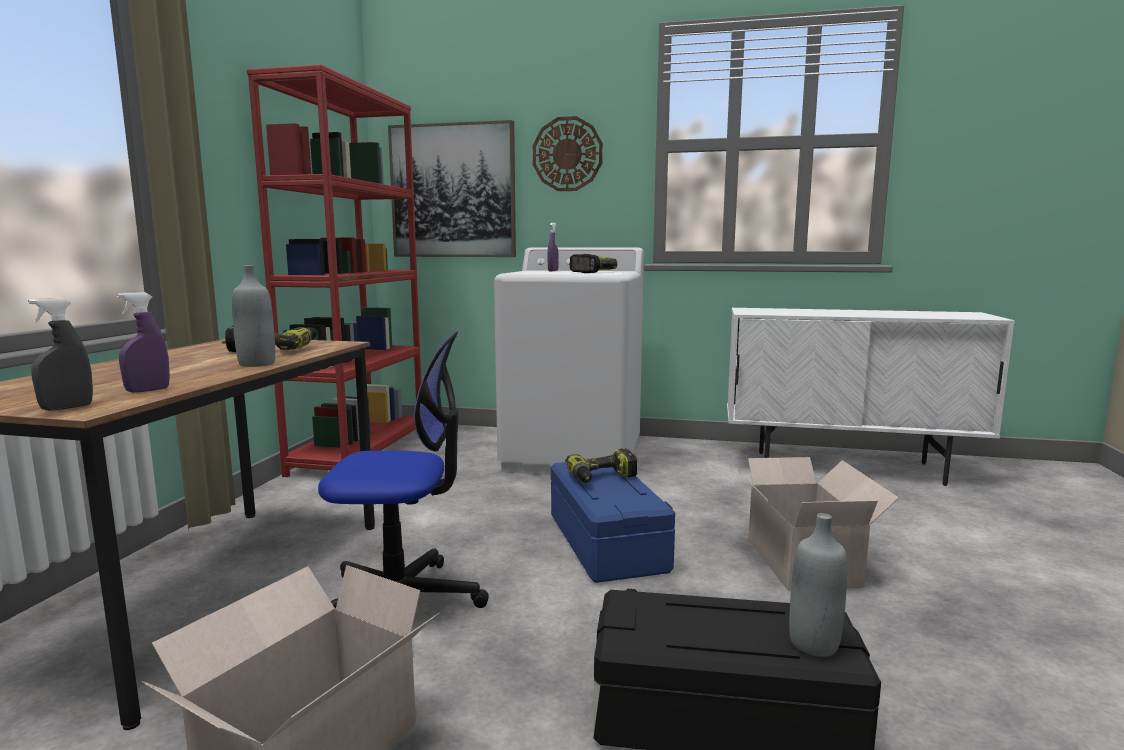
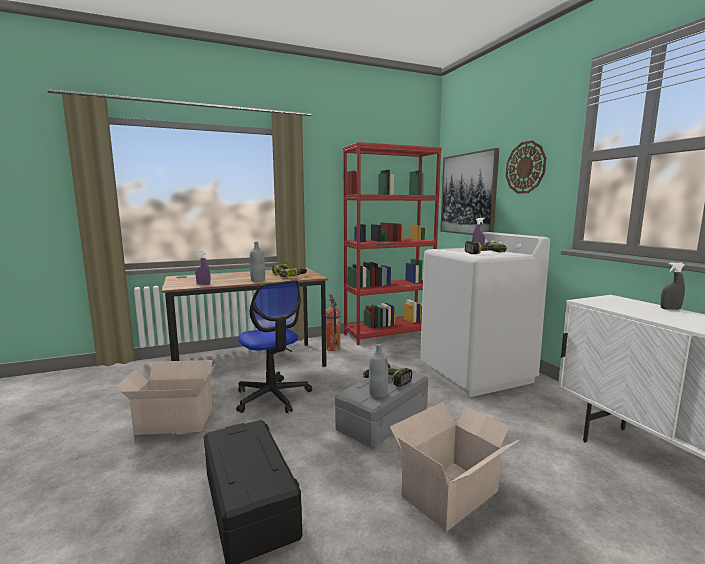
camera: 55 degrees right, 0 degrees up
(67, 407) = (174, 285): grey spray bottle -> grey spray bottle (670, 309)
(317, 501) = (332, 348): none -> fire extinguisher
(604, 542) = (382, 418): blue storage box -> grey storage box
(814, 644) = (243, 485): grey bottle -> grey bottle (378, 393)

